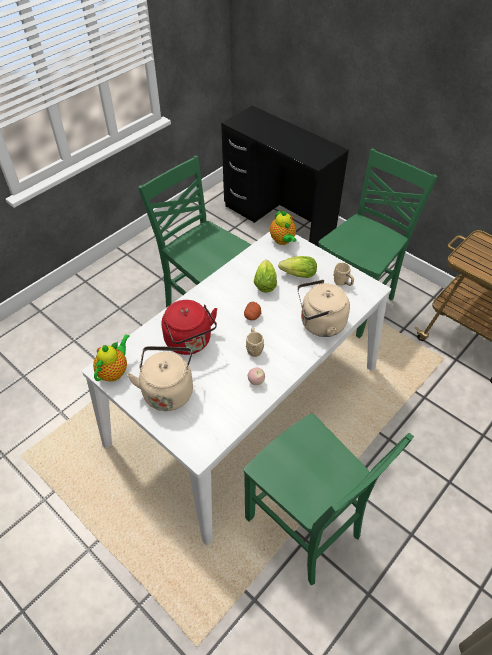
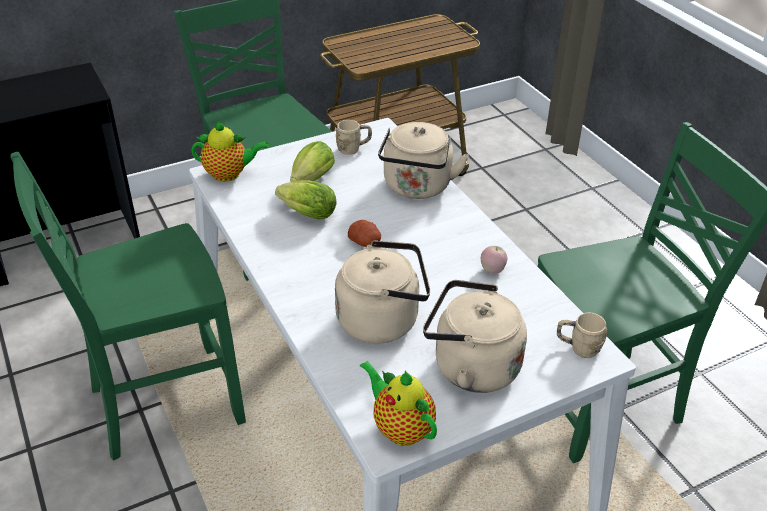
camera: 70 degrees left, 10 degrees down
(190, 342) = (383, 320): red kettle -> beige kettle
(254, 348) = (429, 256): beige mug -> beige mug (578, 347)

